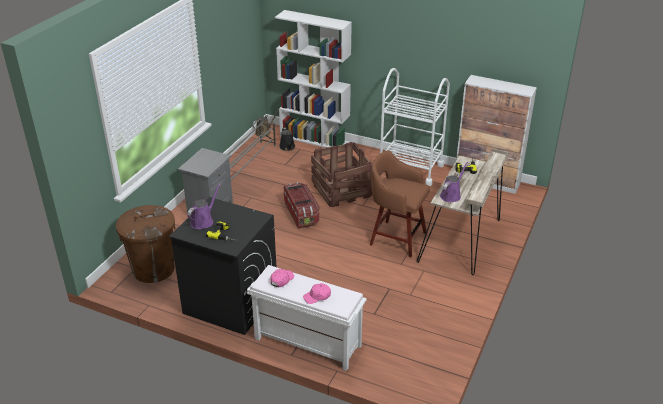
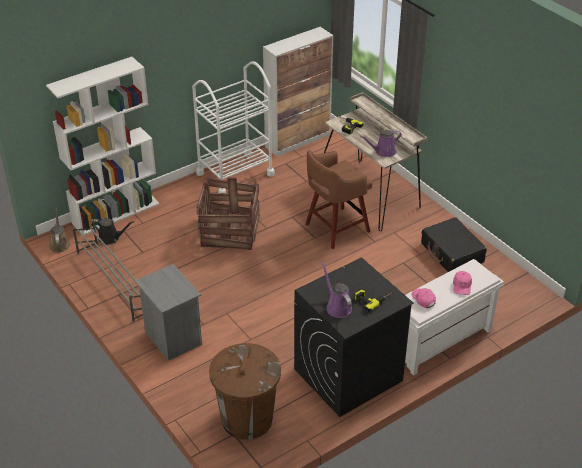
camera: 60 degrees left, 5 degrees up
(301, 213) = (244, 274): storage box -> none
(430, 313) = (452, 253): none -> black suitcase
(451, 195) = (383, 152): purple watering can -> purple watering can turned 90 degrees counterclockwise

